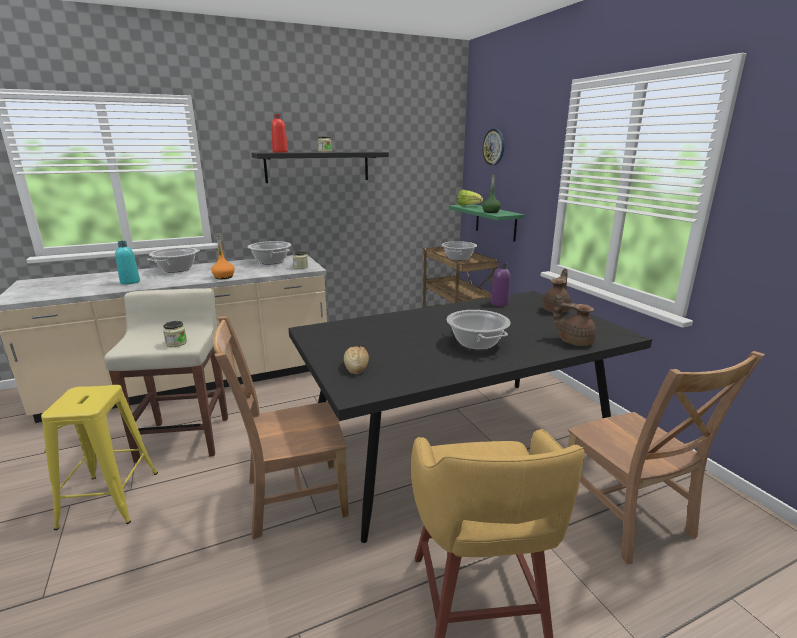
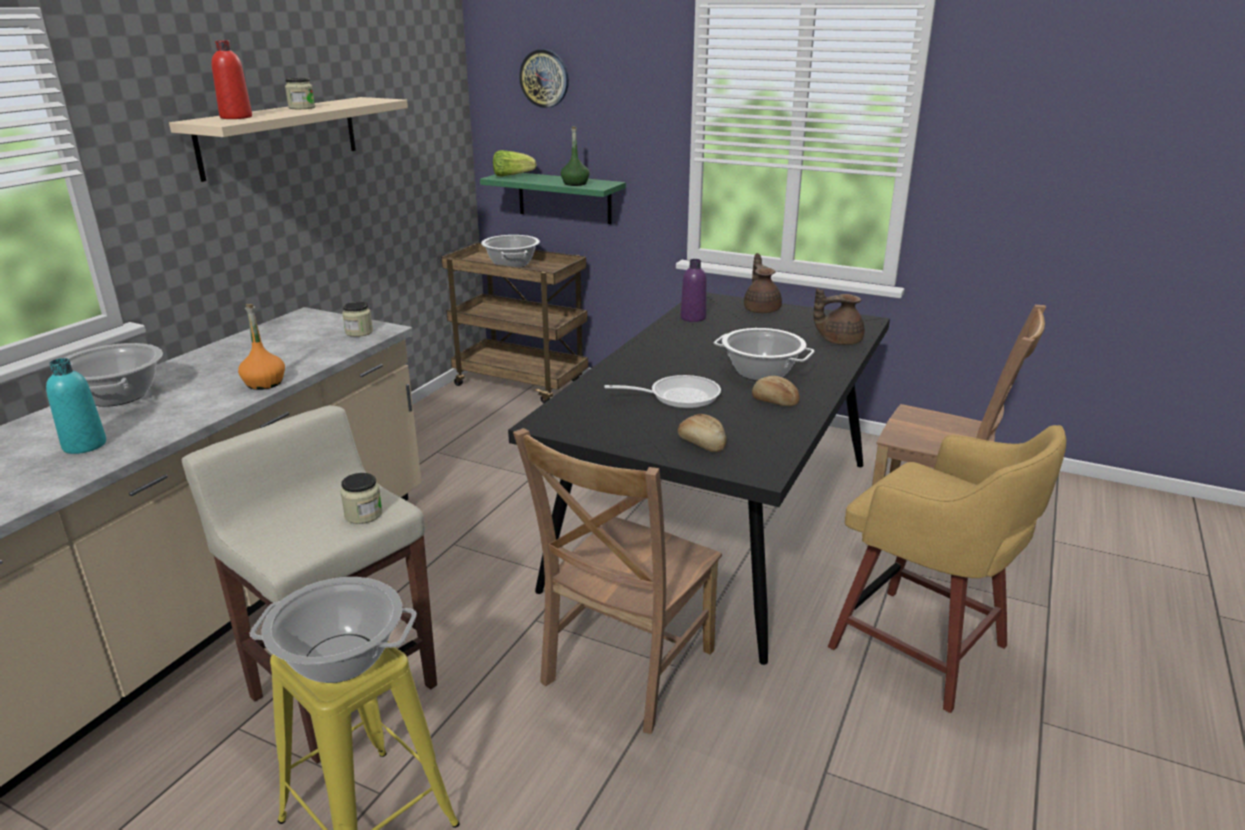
camera: 40 degrees left, 5 degrees up
(271, 261) = (278, 335): cooking pot -> cooking pot (341, 658)
(317, 166) = (280, 136): black shelf -> beige shelf
(399, 339) = (678, 396): none -> frying pan
(448, 361) = (774, 402): none -> bread

